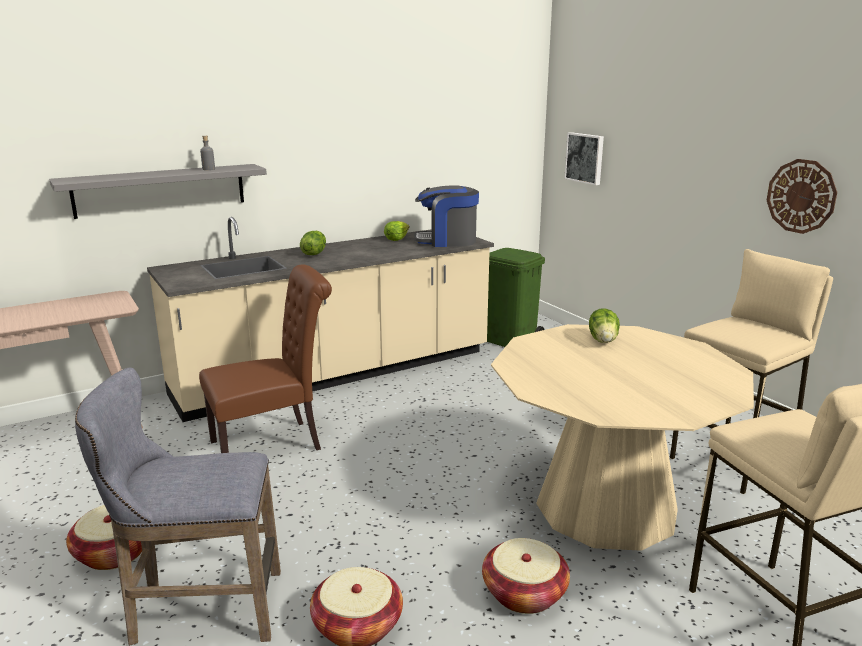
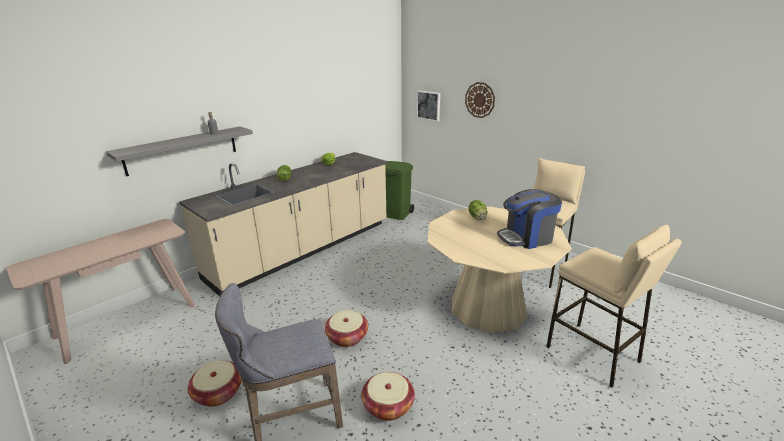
camera: 15 degrees left, 5 degrees up
(273, 444) = (286, 302): brown chair -> none
(447, 241) = (360, 162): coffee machine -> coffee machine (526, 238)
(524, 593) = (468, 366): basket -> basket (347, 337)
(801, 196) = (560, 126): wall clock -> wall clock (480, 100)

